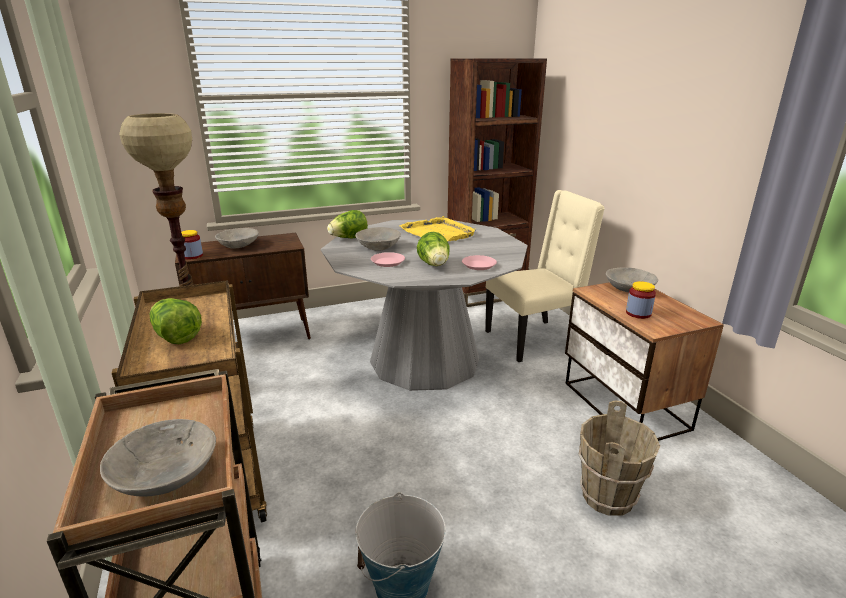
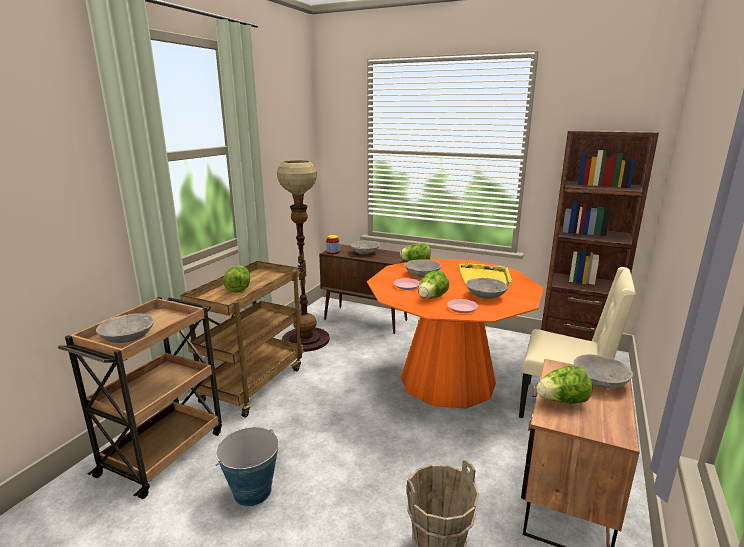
camera: 45 degrees right, 5 degrees down
(424, 360) = (447, 380): grey dining table -> orange dining table
(473, 248) = (485, 296): none -> grey bowl
(638, 313) = (562, 401): jar -> lettuce

